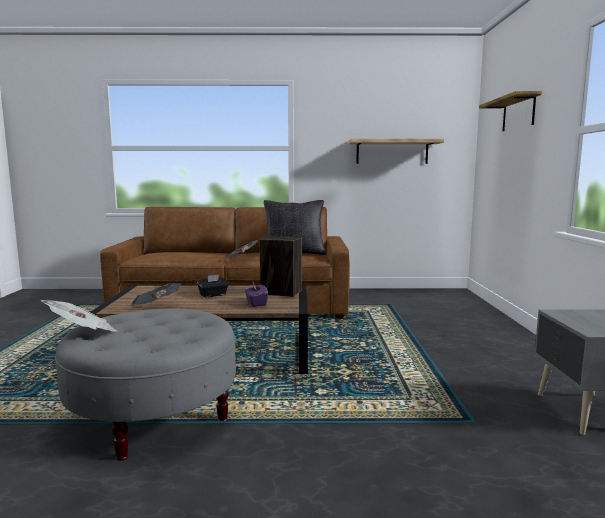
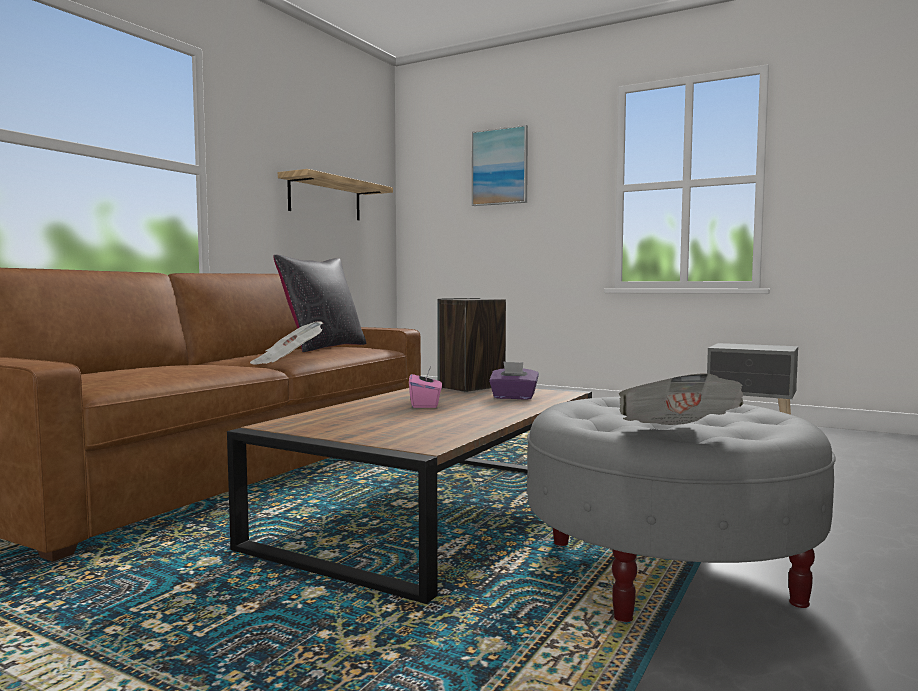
camera: 60 degrees left, 5 degrees down
(156, 307) = (458, 427): newspaper -> none
(213, 295) = (425, 404): black tissue box -> pink tissue box
(518, 113) = (500, 167): shelf -> picture

